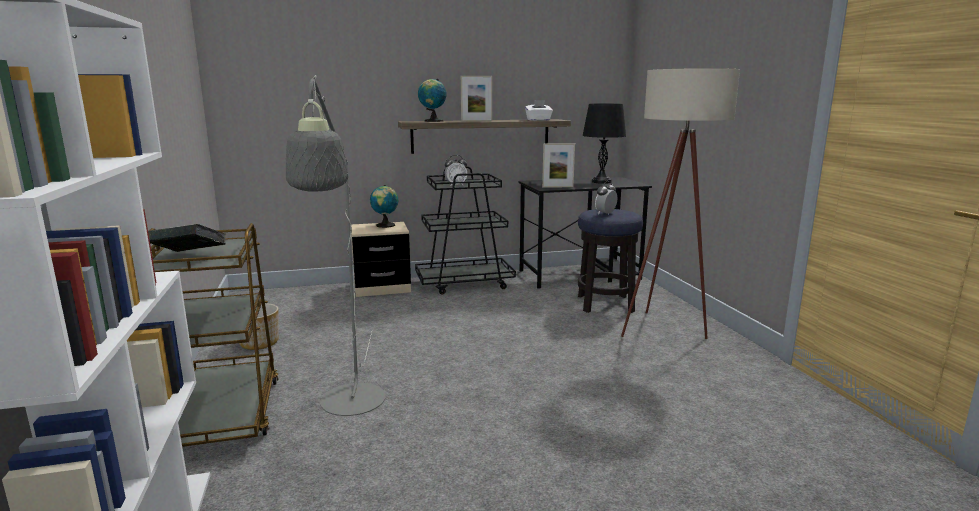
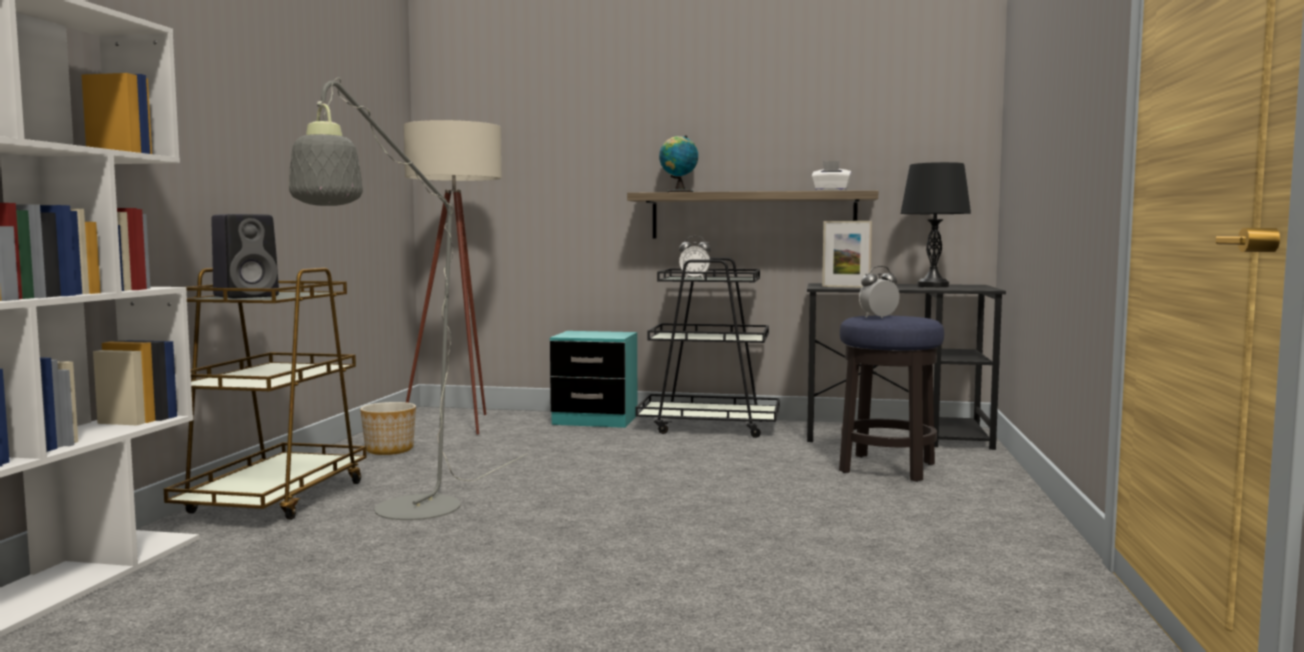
camera: 25 degrees right, 10 degrees down
(189, 257) = (248, 296): book -> black speaker
(382, 288) = (595, 420): beige nightstand -> turquoise nightstand
(385, 225) = (605, 333): globe -> none
(476, 121) = (736, 191): picture frame -> none
(667, 331) = (944, 507): beige floor lamp -> beige floor lamp (459, 426)

